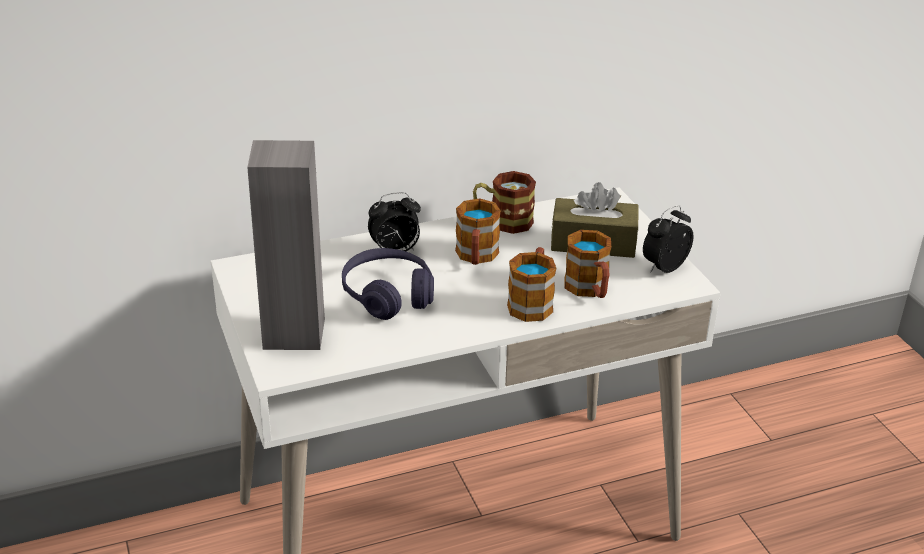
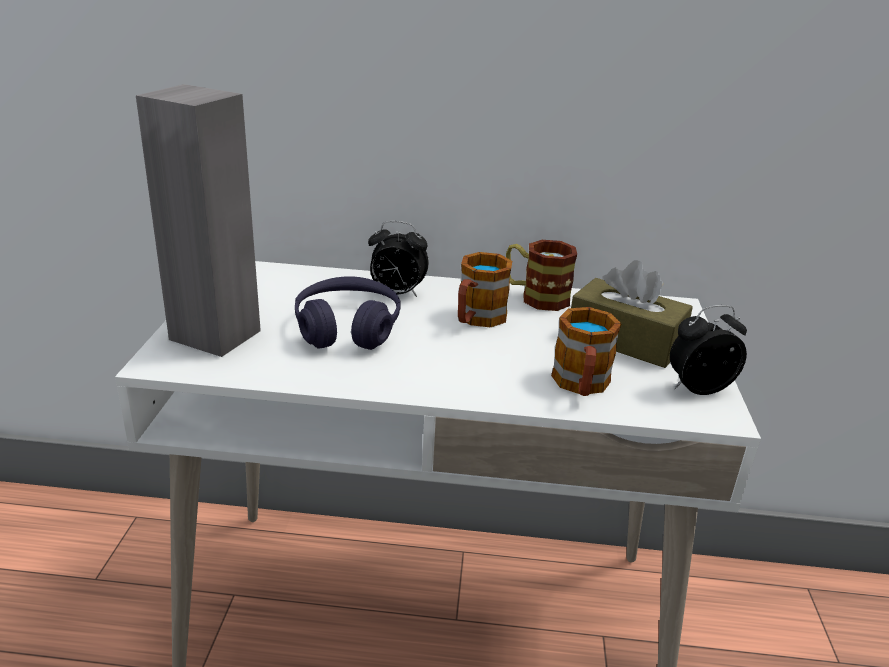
camera: 25 degrees right, 5 degrees down
(532, 302) = (499, 378): mug -> none

